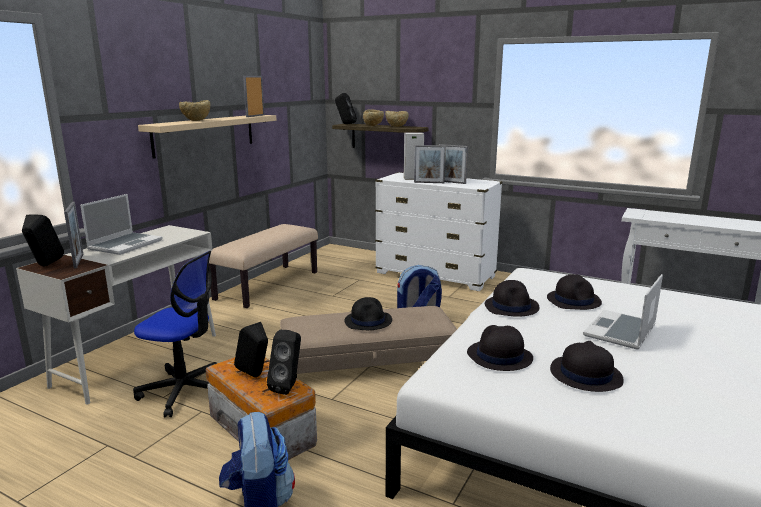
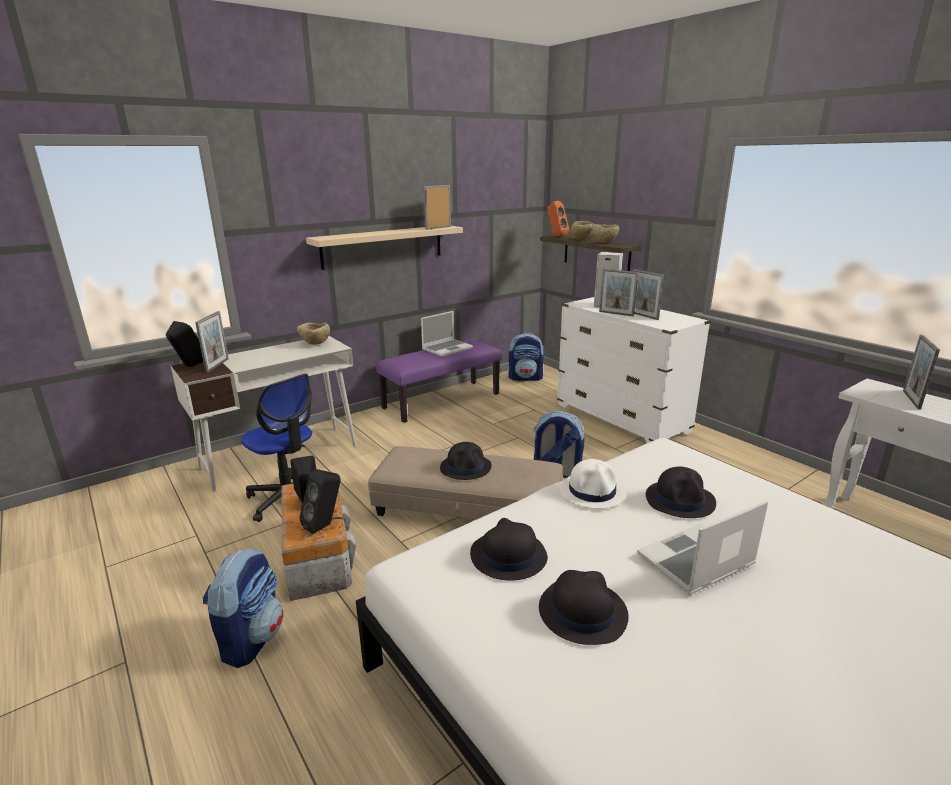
camera: 25 degrees right, 5 degrees up
(125, 244) = (270, 353): laptop -> laptop (447, 348)
(196, 121) = (366, 234): beige bowl -> beige bowl (315, 344)
(267, 285) = (441, 401): beige bench -> purple bench
(330, 257) = (525, 378): none -> backpack
(345, 124) = (556, 236): black speaker -> orange speaker
(511, 307) = (592, 491): black hat -> white hat
(664, 215) = (911, 399): none -> picture frame

